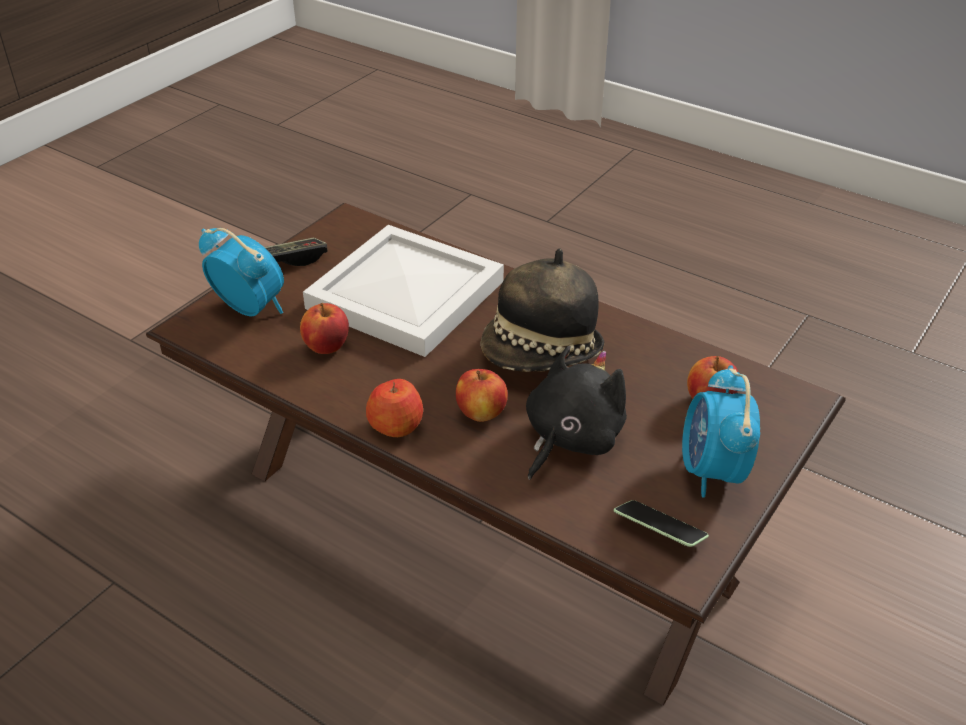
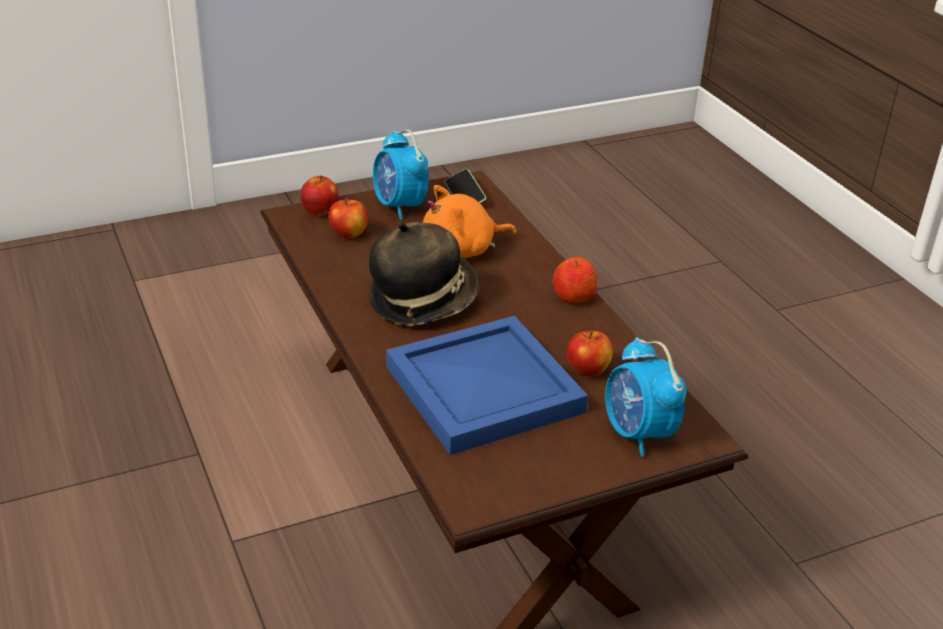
camera: 150 degrees left, 5 degrees down
(293, 260) = (565, 472): game controller -> none
(406, 296) = (485, 387): white tray -> blue tray
(481, 413) = (506, 282): apple -> apple (320, 211)
(570, 438) = (463, 249): black plush toy -> orange plush toy
(712, 471) = (399, 206): alarm clock -> alarm clock turned 120 degrees clockwise

